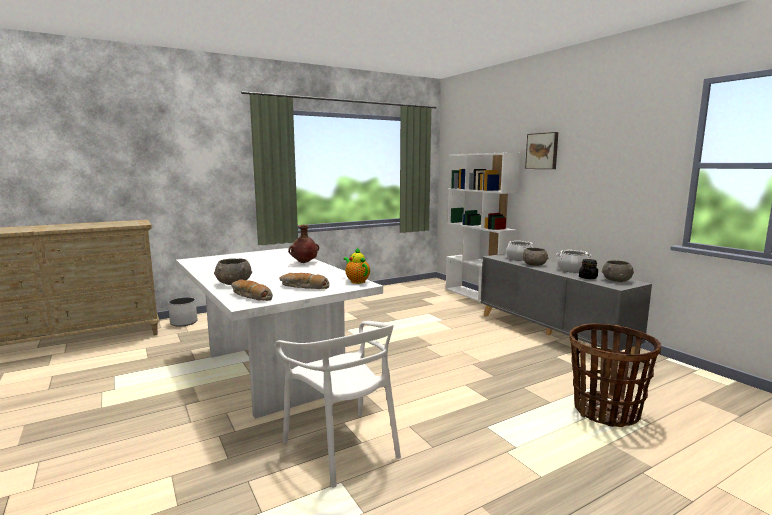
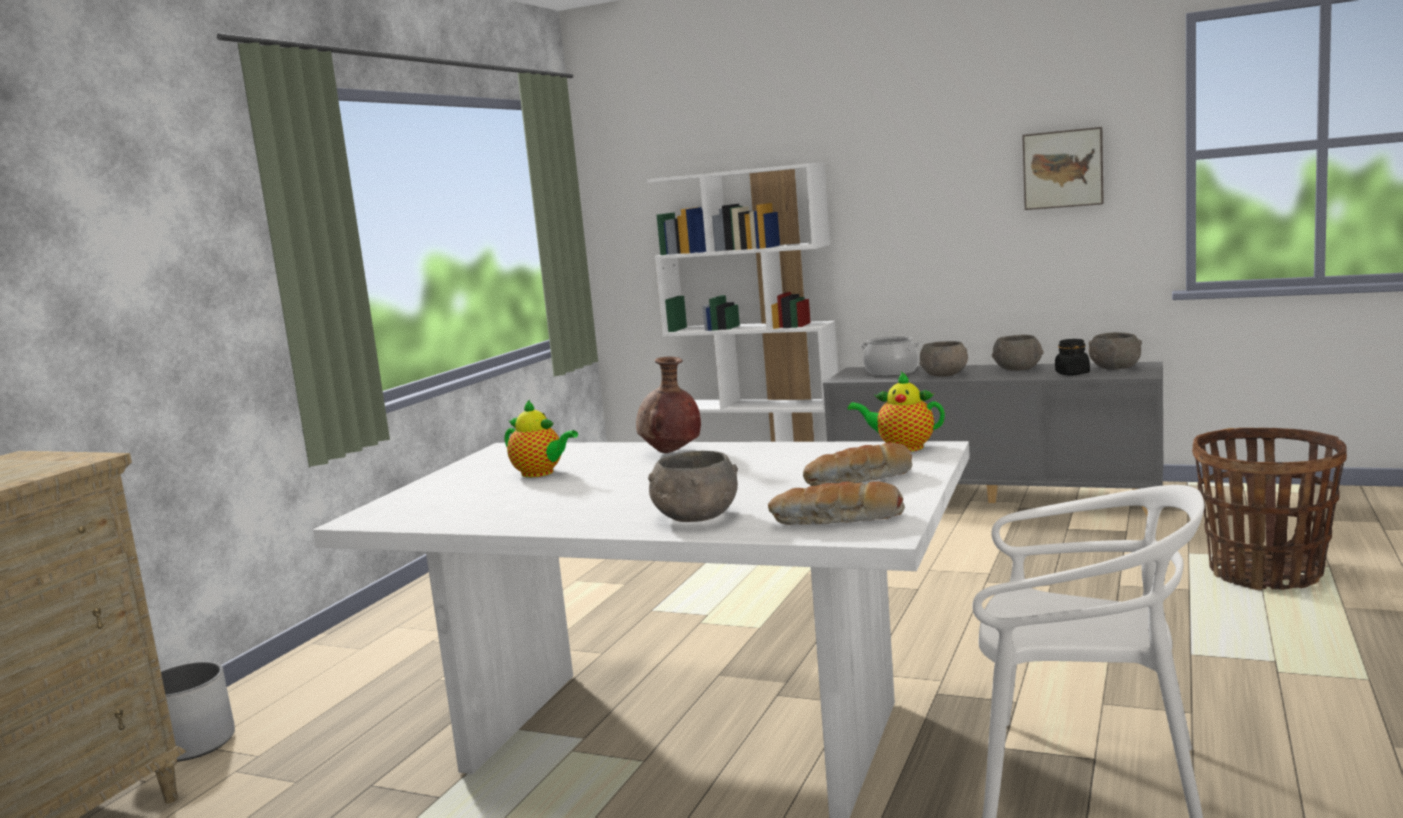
camera: 35 degrees left, 0 degrees up
(259, 259) = (540, 473): none -> teapot
(542, 151) = (875, 155): picture -> picture (1063, 169)
(572, 270) = (1017, 369): cooking pot -> grey bowl

